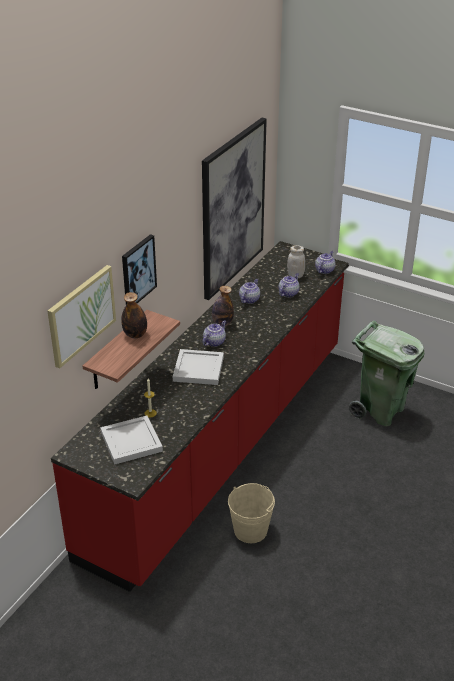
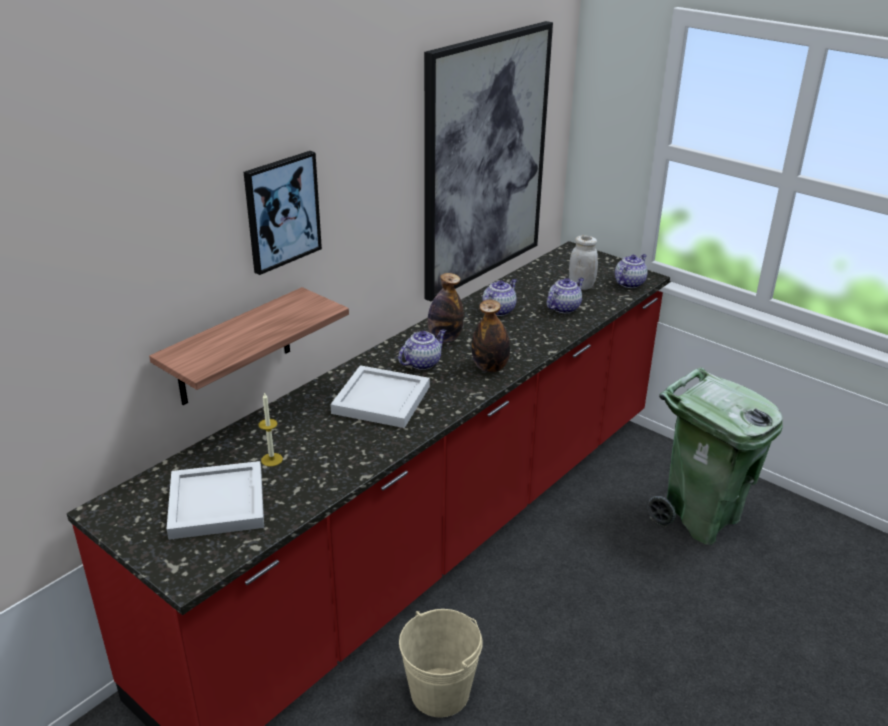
camera: 10 degrees right, 5 degrees down
(81, 315) = (144, 258): picture -> none
(135, 335) = (263, 320): bottle -> bottle (490, 367)

